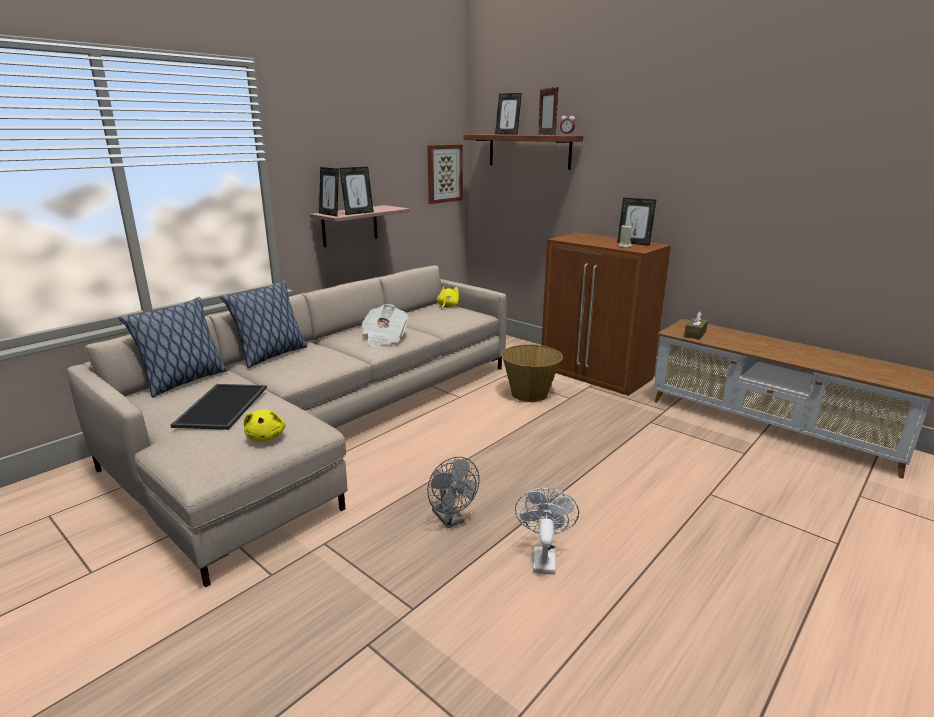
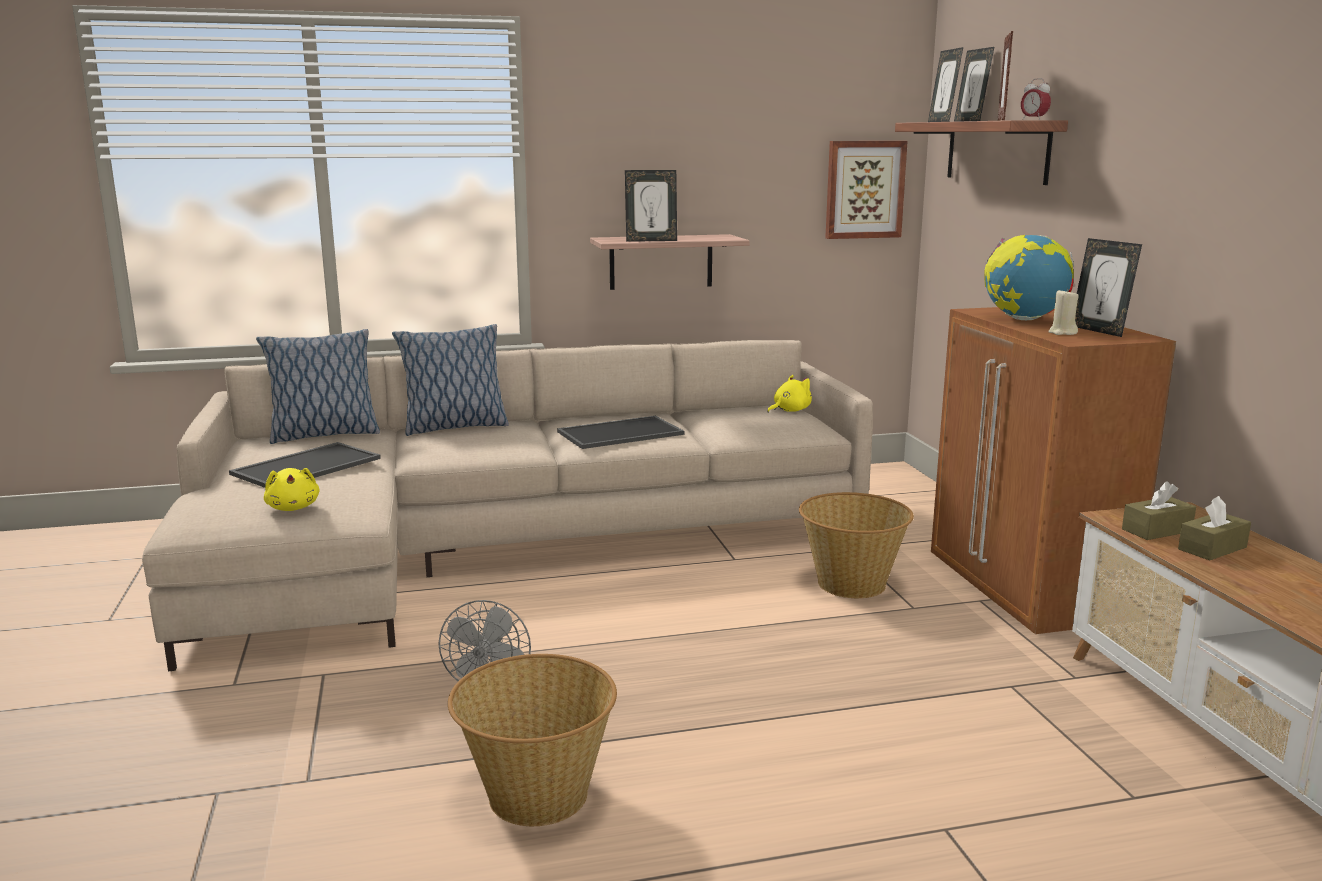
camera: 35 degrees right, 5 degrees down
(266, 437) = (293, 507): yellow plush toy -> yellow plush toy turned 45 degrees counterclockwise
(330, 214) = (609, 239): picture frame -> picture frame (942, 121)
(384, 338) = (620, 434): newspaper -> tray
(543, 557) = (537, 796): white fan -> basket
(591, 241) = (1023, 319): none -> globe
(723, 337) = (1212, 548): none -> brown tissue box

